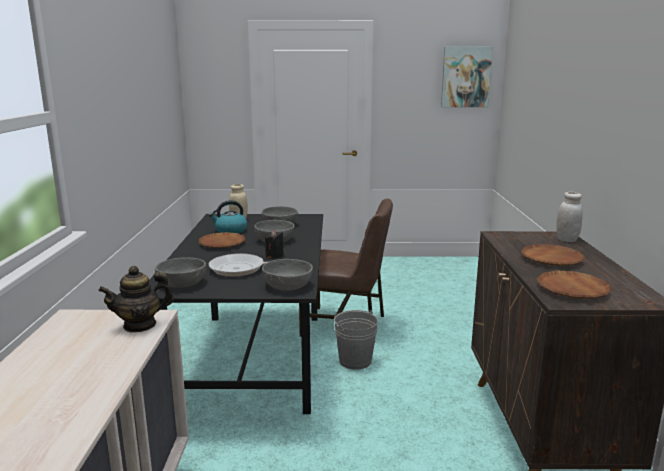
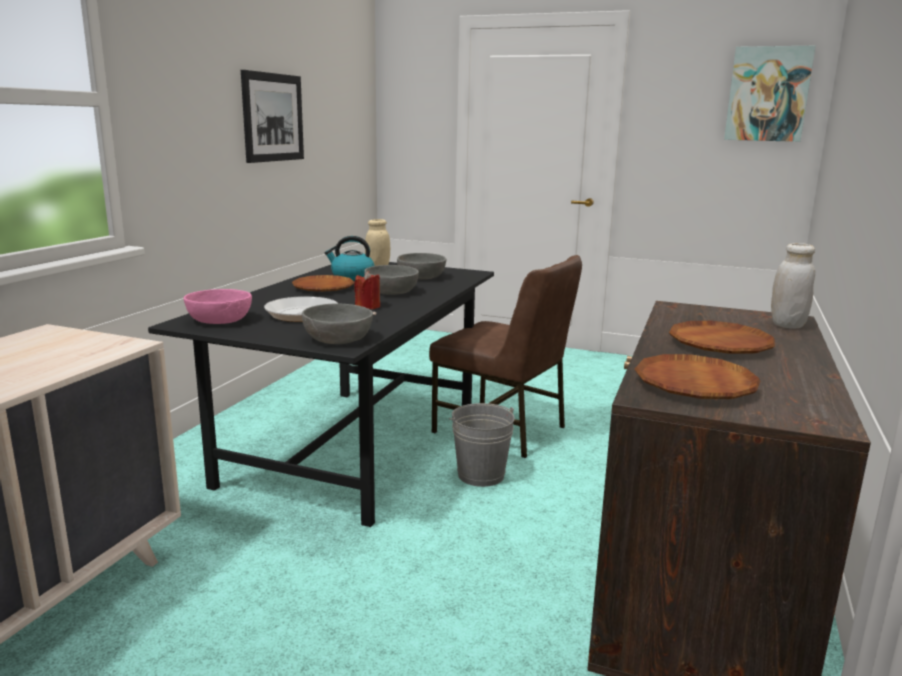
camera: 20 degrees right, 0 degrees up
(135, 109) = (273, 117): none -> picture
(140, 325) = (99, 350): teapot -> none
(181, 283) = (219, 320): grey bowl -> pink bowl
(274, 255) = (368, 306): black candle -> red candle

